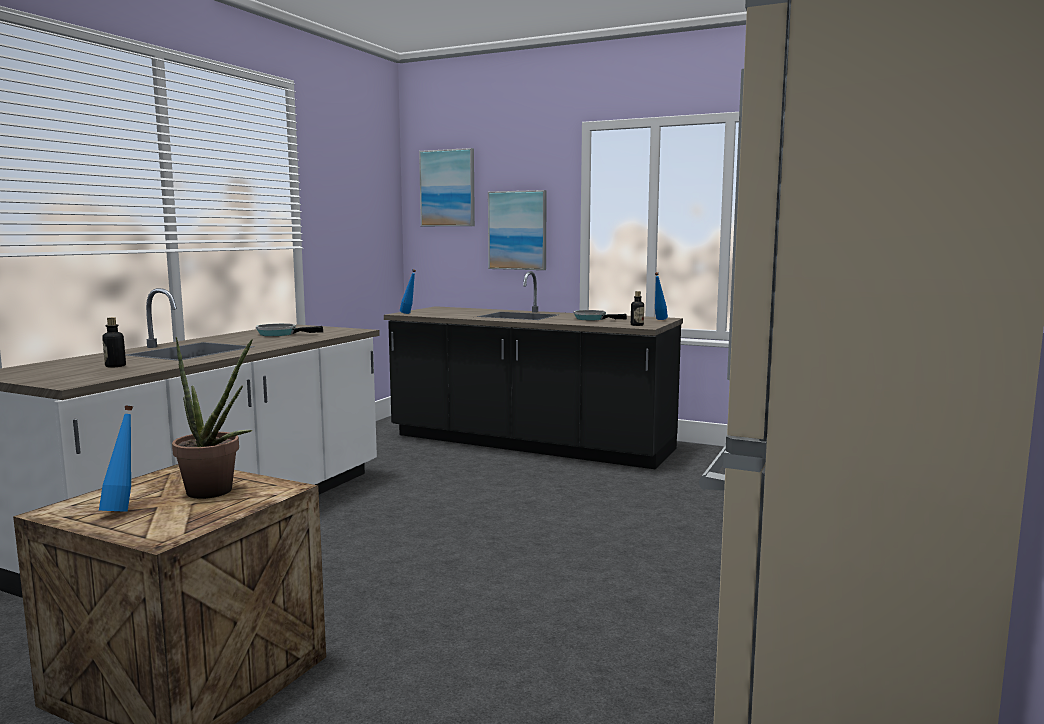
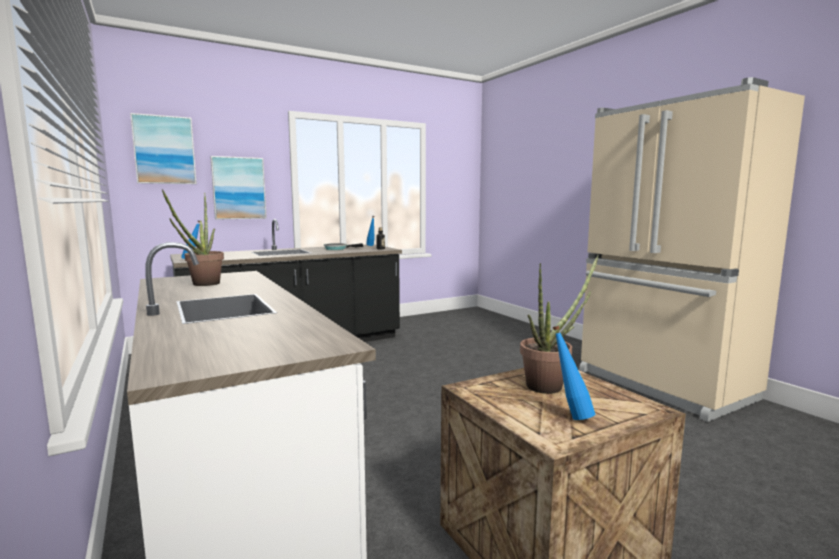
camera: 55 degrees left, 0 degrees up
(115, 366) = (260, 329): bottle -> none
(280, 334) = (202, 284): frying pan -> potted plant

